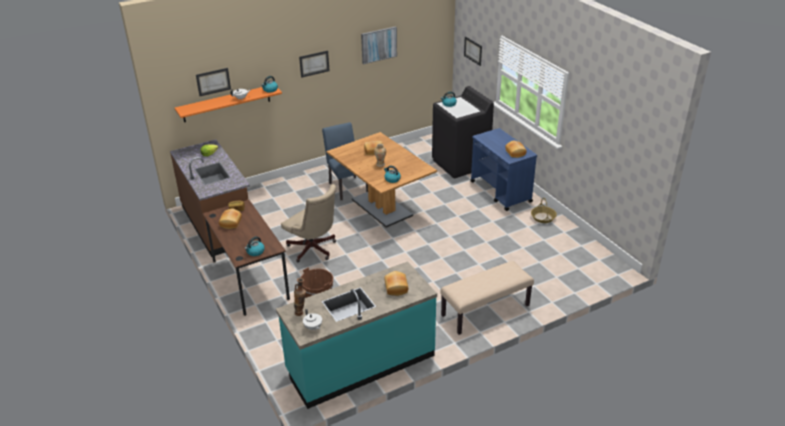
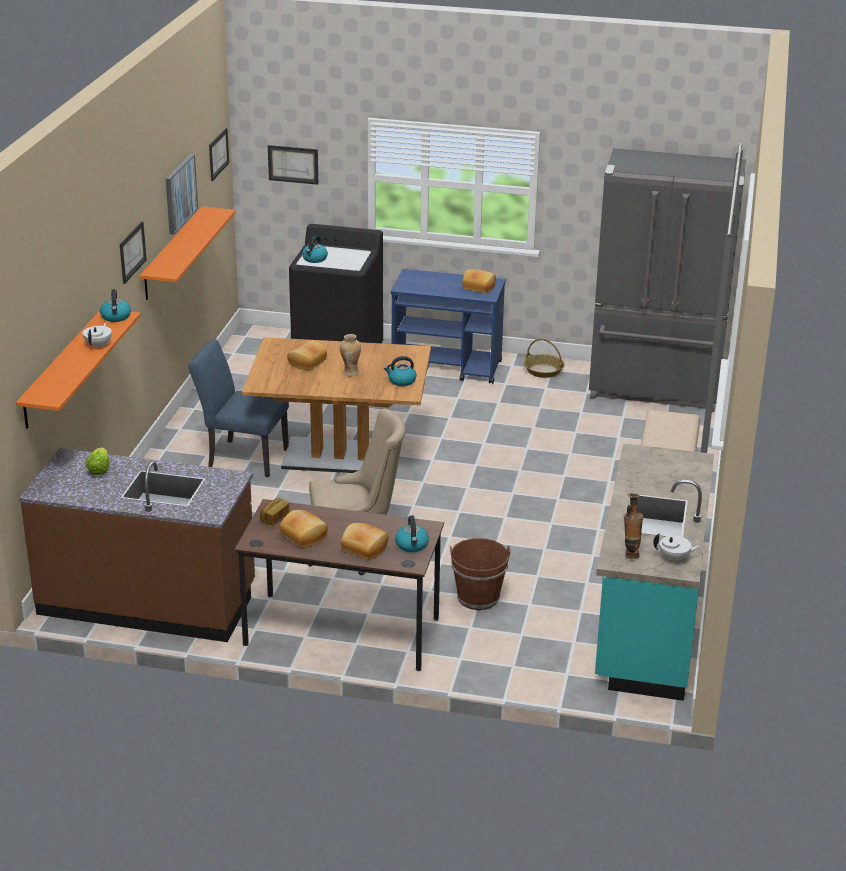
camera: 50 degrees left, 5 degrees down
(213, 81) = (49, 329): picture -> picture (218, 154)
(365, 74) = (173, 253): none -> orange shelf
(395, 288) = (667, 473): bread -> bread (364, 549)
(583, 257) = (655, 389): none -> grey fridge

